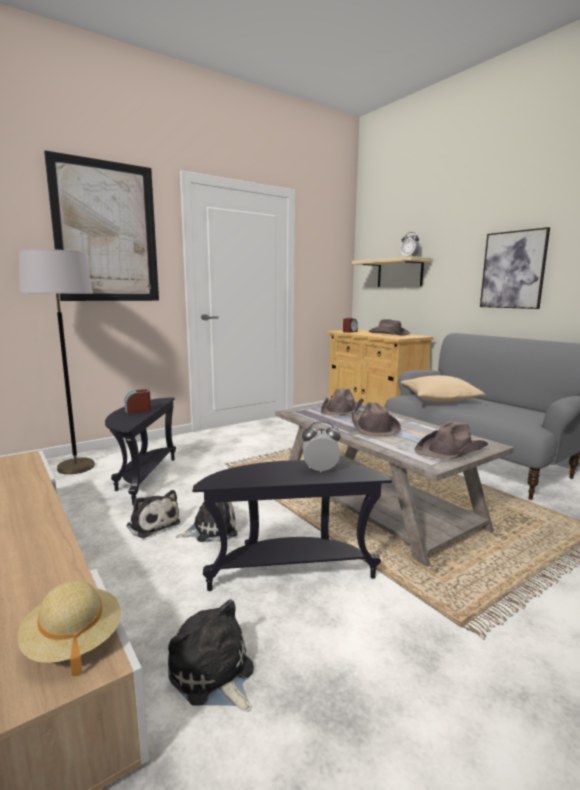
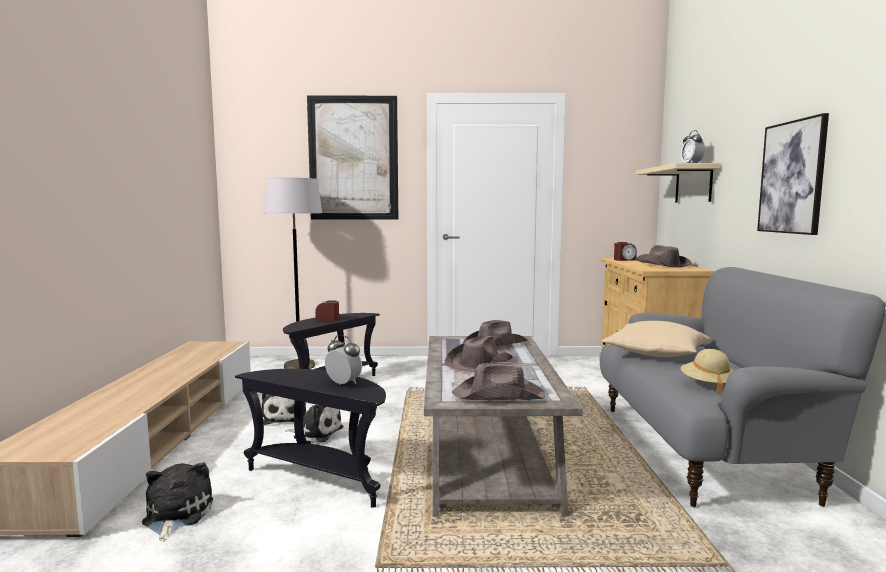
camera: 35 degrees right, 5 degrees down
(73, 642) = (76, 440): beige hat -> beige hat (708, 385)

